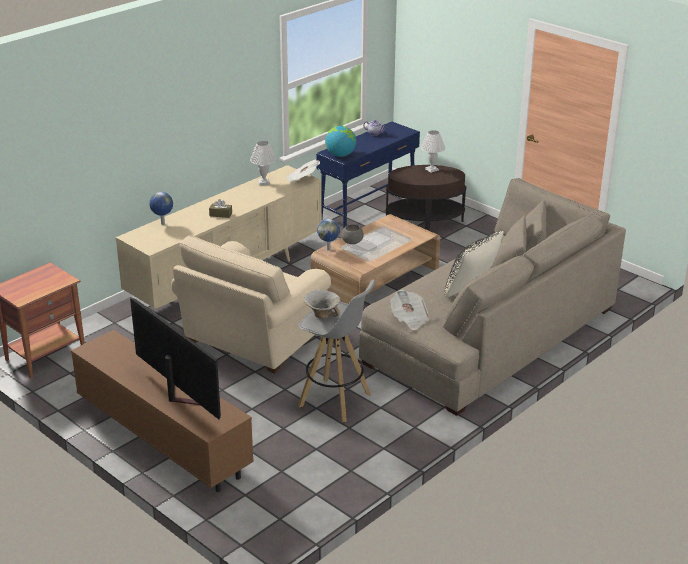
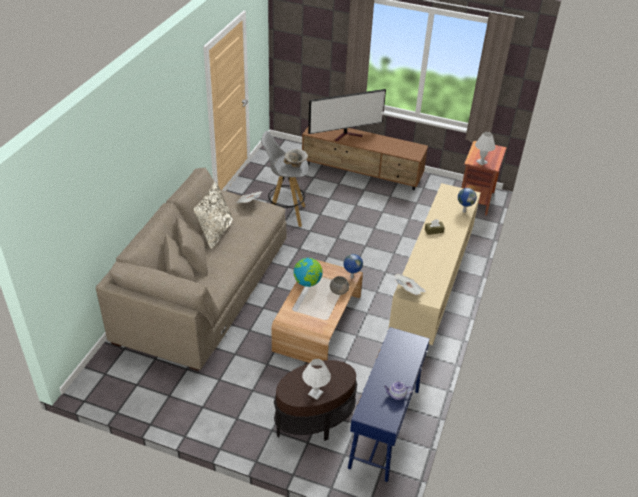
camera: 155 degrees right, 10 degrees up
(177, 396) = (347, 135): television -> television turned 45 degrees counterclockwise
(255, 337) = (367, 245): beige armchair -> none
(264, 182) = (436, 277): white table lamp -> white table lamp (481, 162)
(340, 155) = (403, 340): globe -> globe (307, 282)

